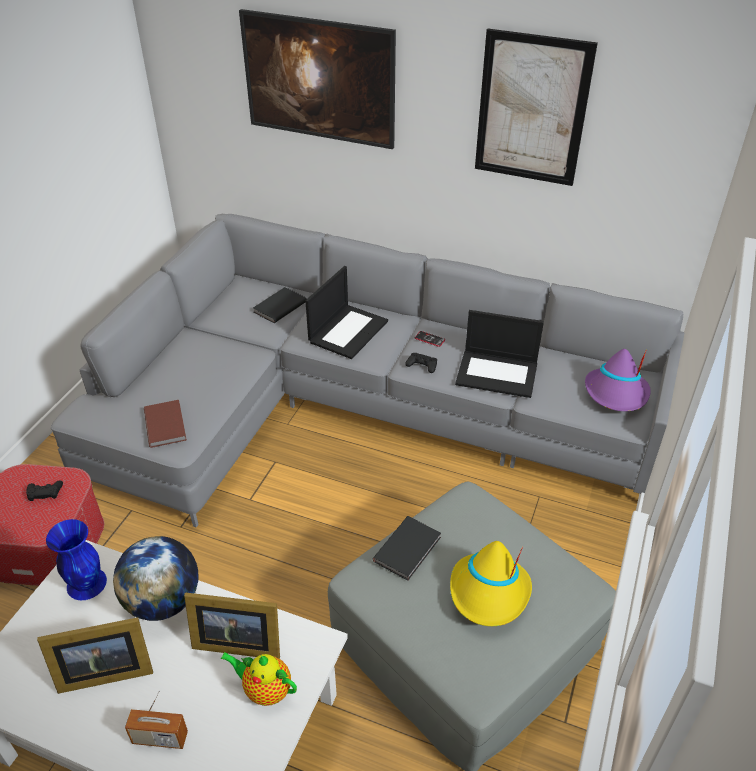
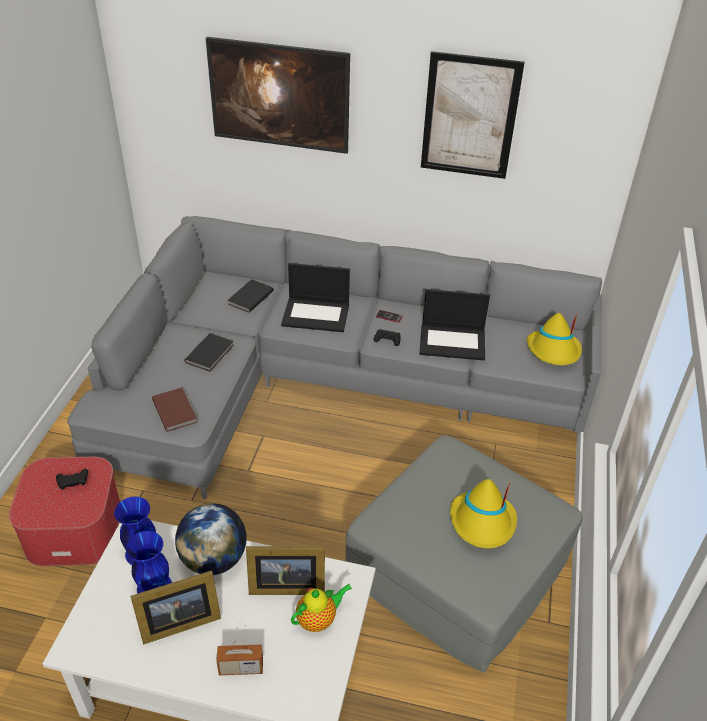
camera: 10 degrees left, 0 degrees up
(88, 626) = (154, 587): none -> blue vase
(265, 690) = (318, 619): teapot -> teapot turned 135 degrees clockwise
(348, 331) = (316, 314): laptop -> laptop turned 75 degrees clockwise
(409, 549) = (410, 495): black book -> black book (211, 353)
(616, 394) = (553, 351): purple hat -> yellow hat

